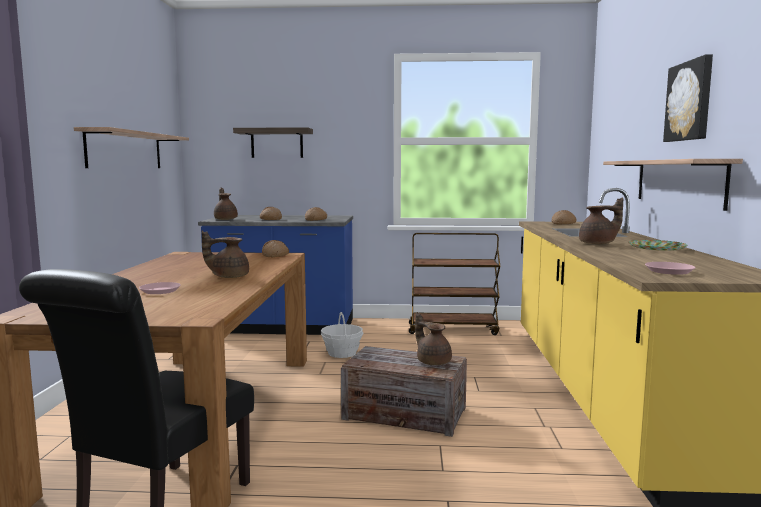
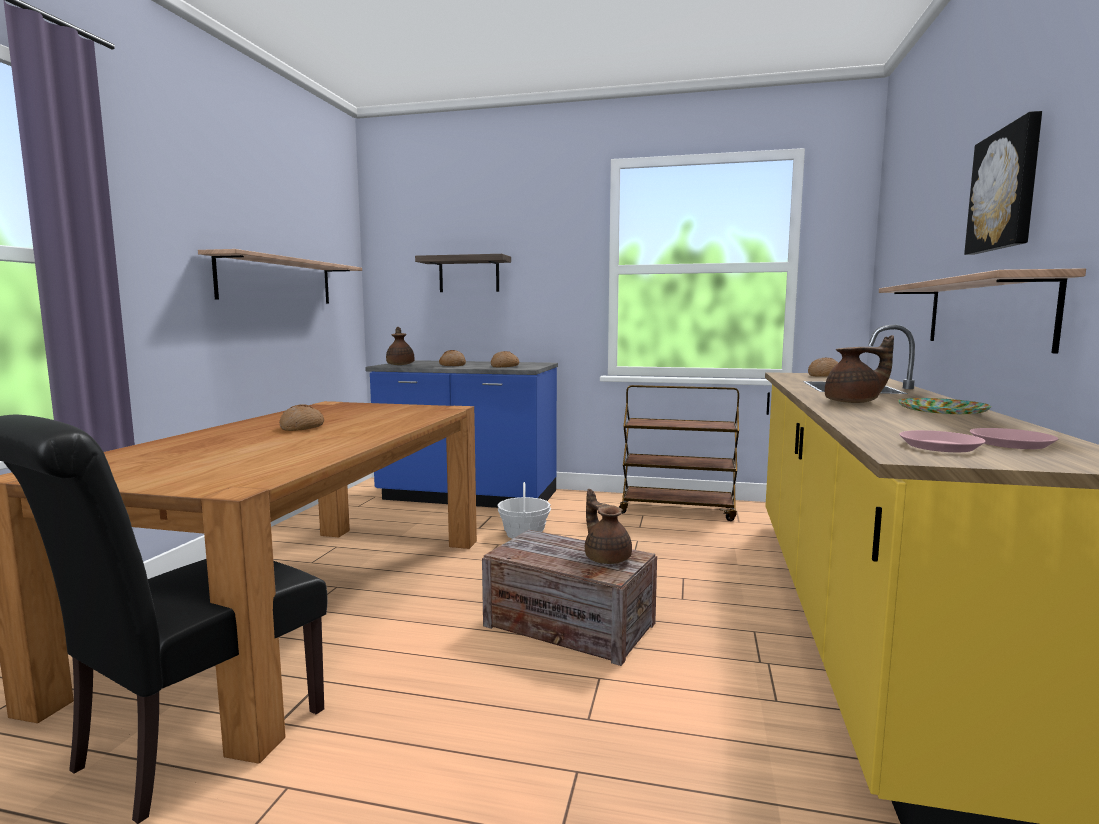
camera: 10 degrees right, 0 degrees up
(160, 291) = (243, 448): pink plate -> pink plate (1011, 443)
(228, 276) = (347, 433): brown teapot -> none
(275, 255) = (434, 408): bread -> bread (302, 427)

